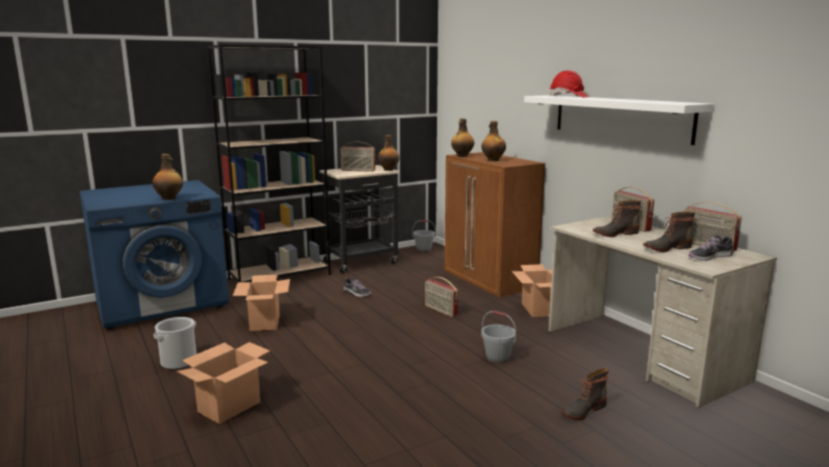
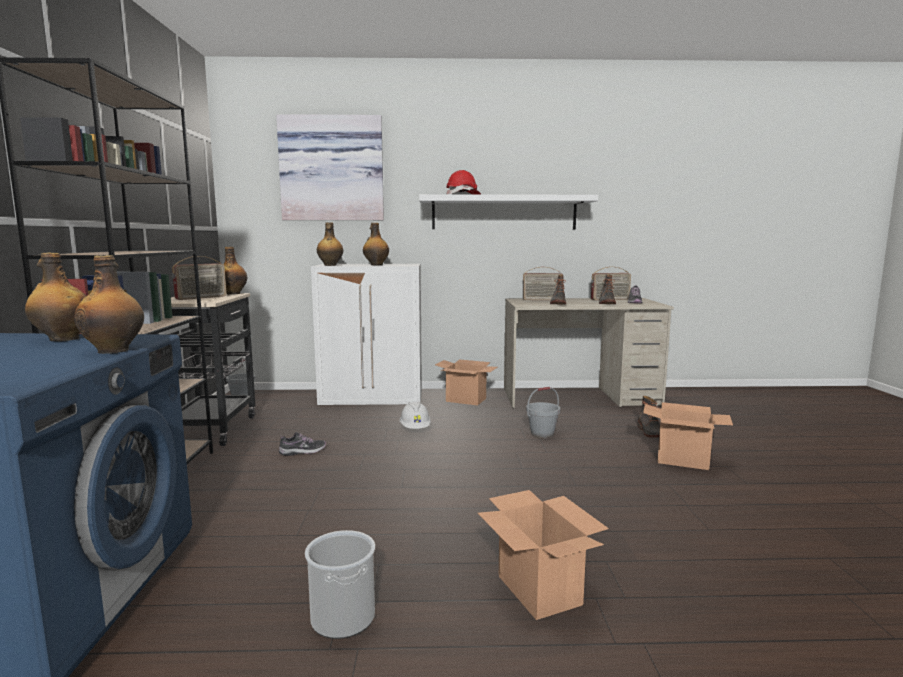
camera: 60 degrees left, 5 degrees down
(189, 188) = (63, 339): none -> bottle
(265, 322) = (299, 521): cardboard box -> cardboard box (683, 460)
(440, 310) = (415, 429): radio -> white hard hat
(489, 278) = (372, 396): brown cabinet -> white cabinet
(496, 67) = (332, 169): none -> picture

